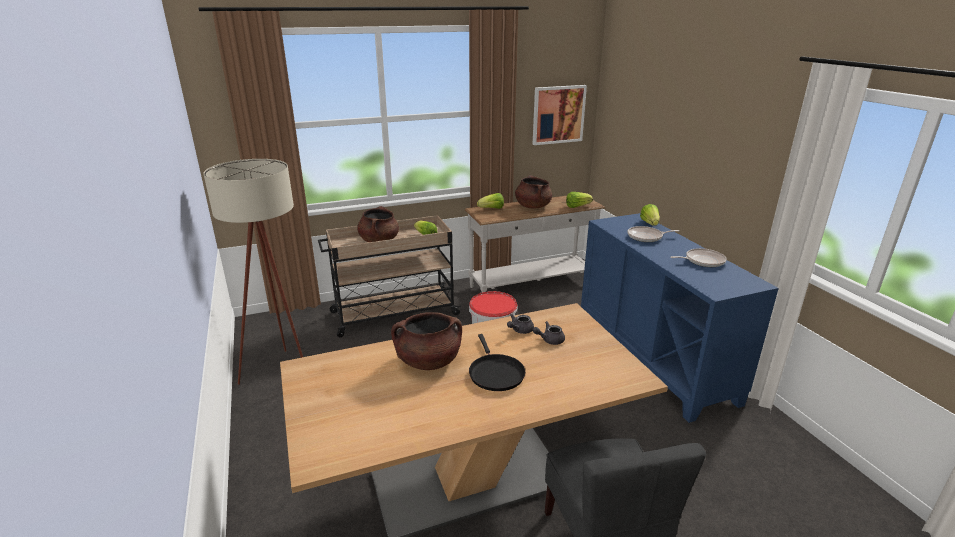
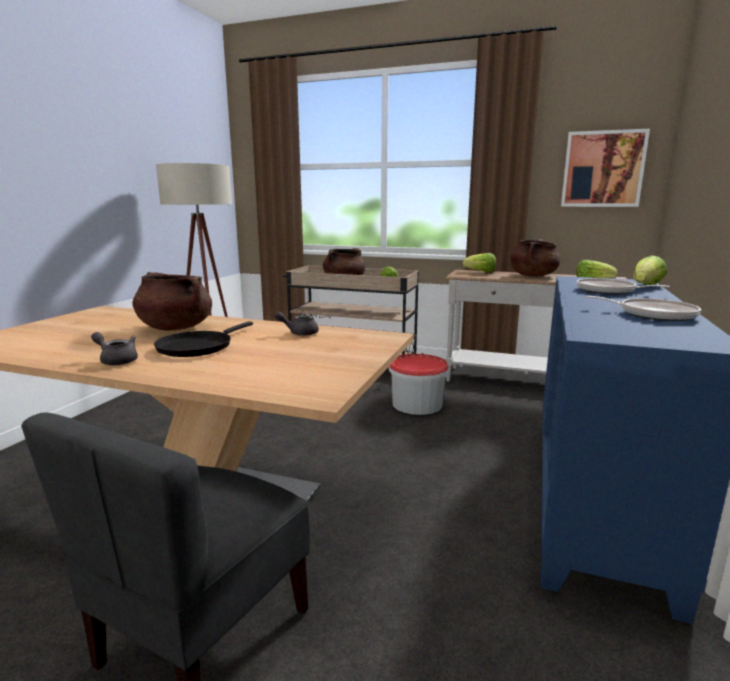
camera: 40 degrees right, 10 degrees down
(549, 340) = (308, 344): grey teapot -> grey teapot (116, 360)

